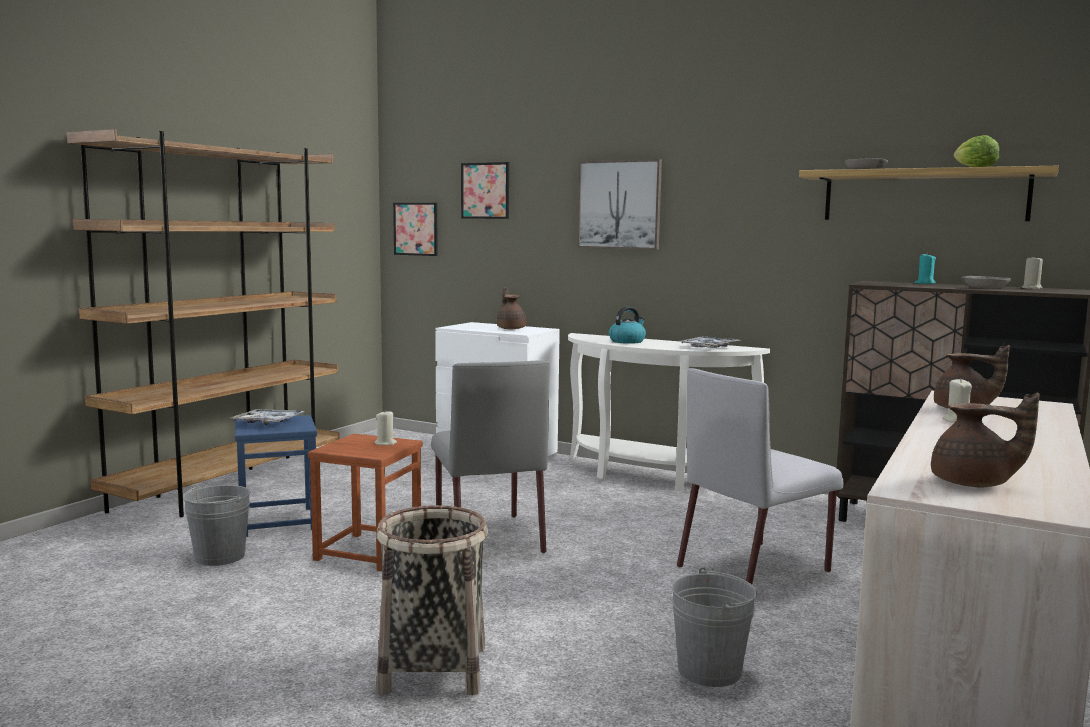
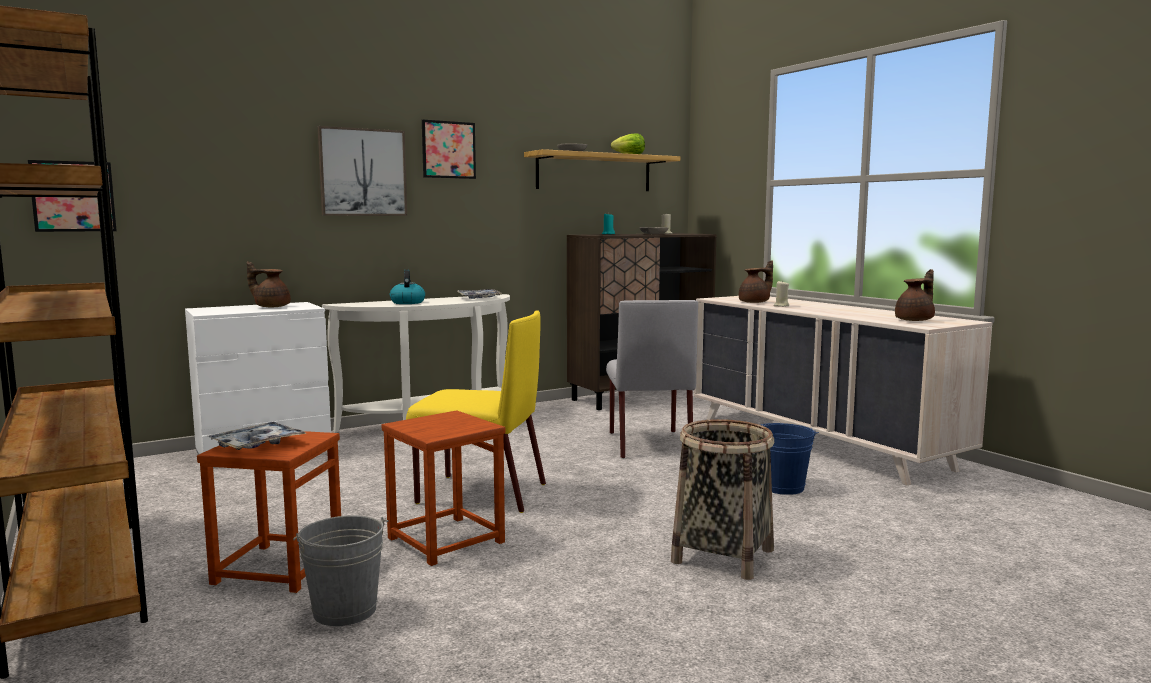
camera: 60 degrees left, 0 degrees up
(278, 521) = (278, 567): blue stool -> brown stool
(385, 443) = (447, 419): beige candle -> none
(485, 190) = (189, 150): picture -> picture (448, 149)
(487, 536) = (479, 493): grey chair -> yellow chair
(709, 671) = (782, 487): grey bucket -> blue bucket

